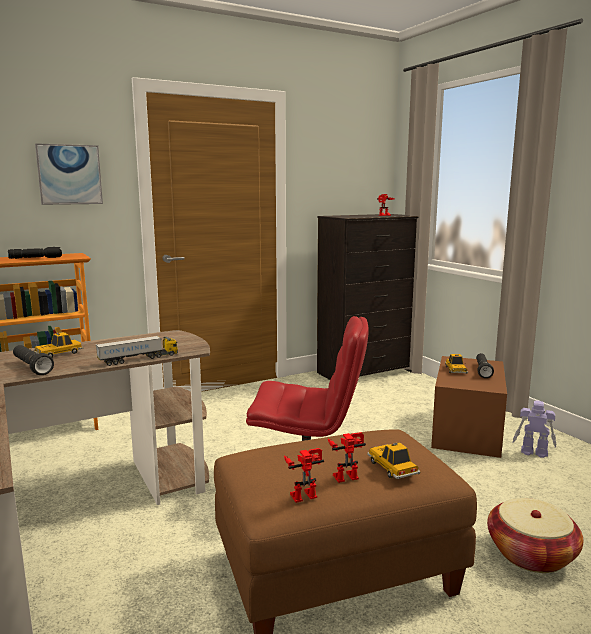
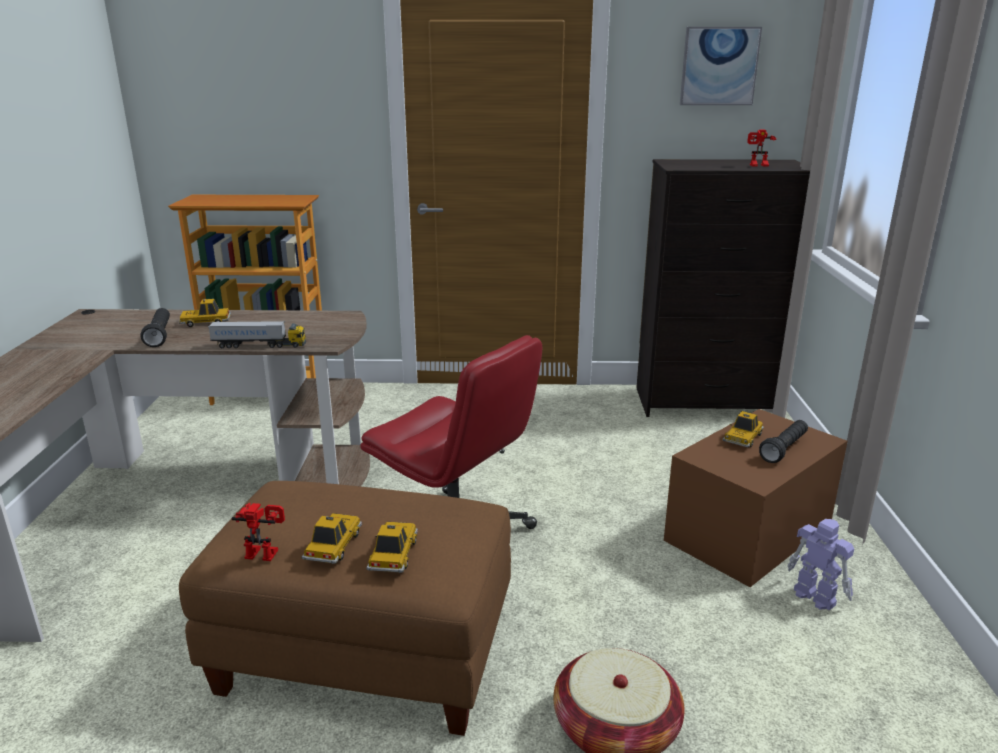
camera: 30 degrees right, 10 degrees up
(36, 258) = (255, 200): black flashlight -> none
(69, 174) = (305, 97): picture -> picture (719, 66)
(346, 475) = (333, 545): toy robot -> toy car

